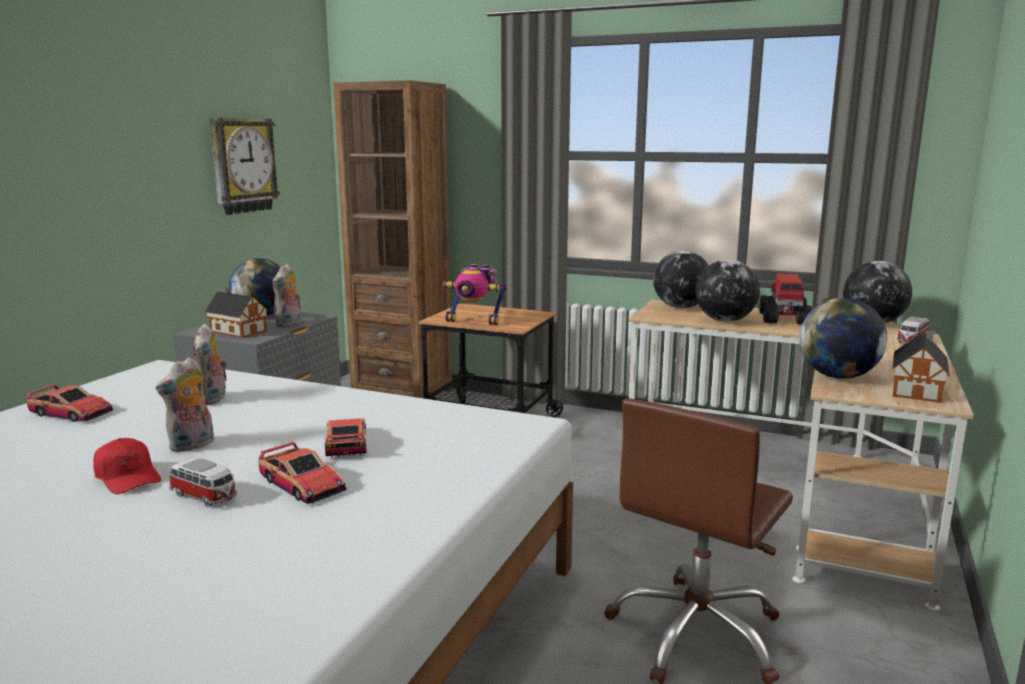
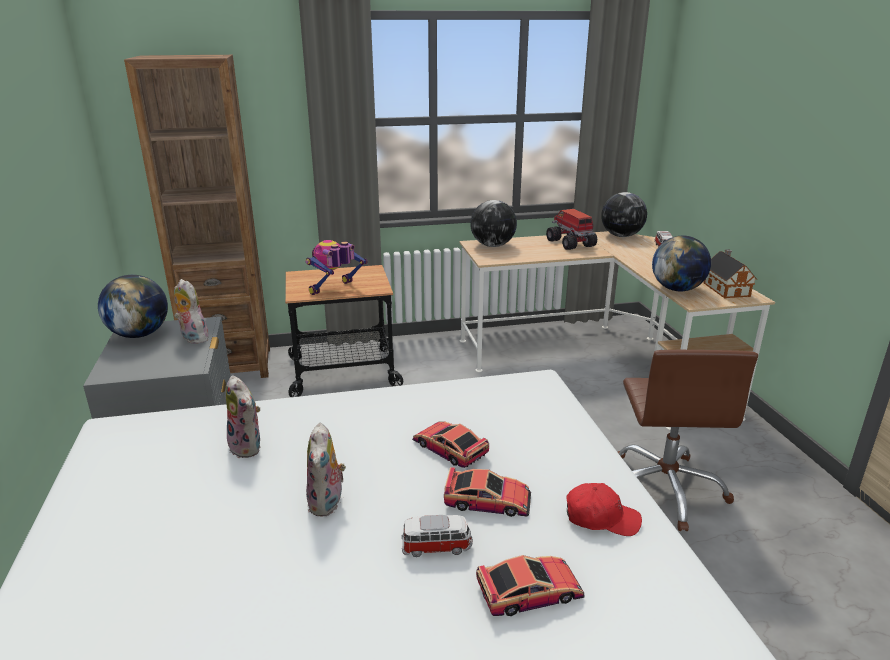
camera: 35 degrees left, 10 degrees up
(71, 413) = (124, 519): toy car -> toy car (530, 592)
(128, 477) = (335, 561): red cap -> red cap (601, 518)
(237, 331) = (152, 361): toy house -> none
(242, 165) = (49, 168): wall clock -> none
(289, 324) = (192, 338): plush toy -> plush toy turned 150 degrees clockwise
(475, 321) = (335, 290): toy robot -> toy robot turned 150 degrees clockwise
(725, 320) = (540, 253): globe -> none

